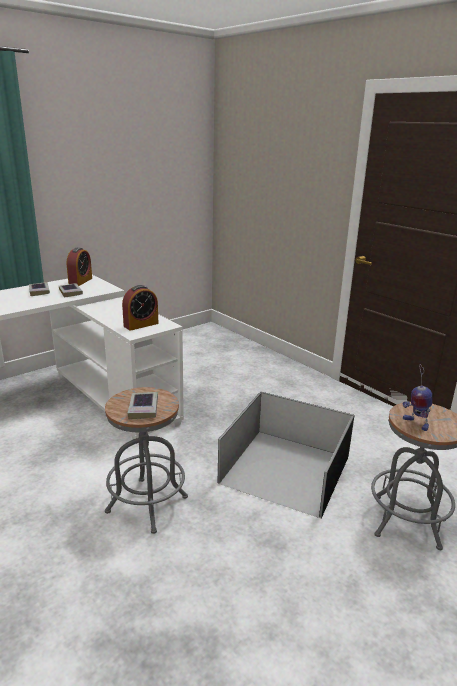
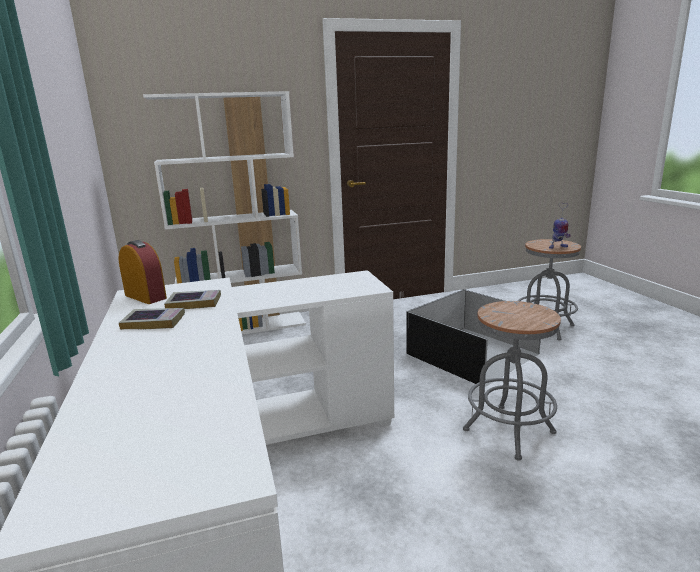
camera: 65 degrees left, 5 degrees down
(141, 325) = (347, 284): alarm clock -> none
(143, 408) = (527, 314): book -> none
(253, 350) = (245, 327): none -> white bookcase

